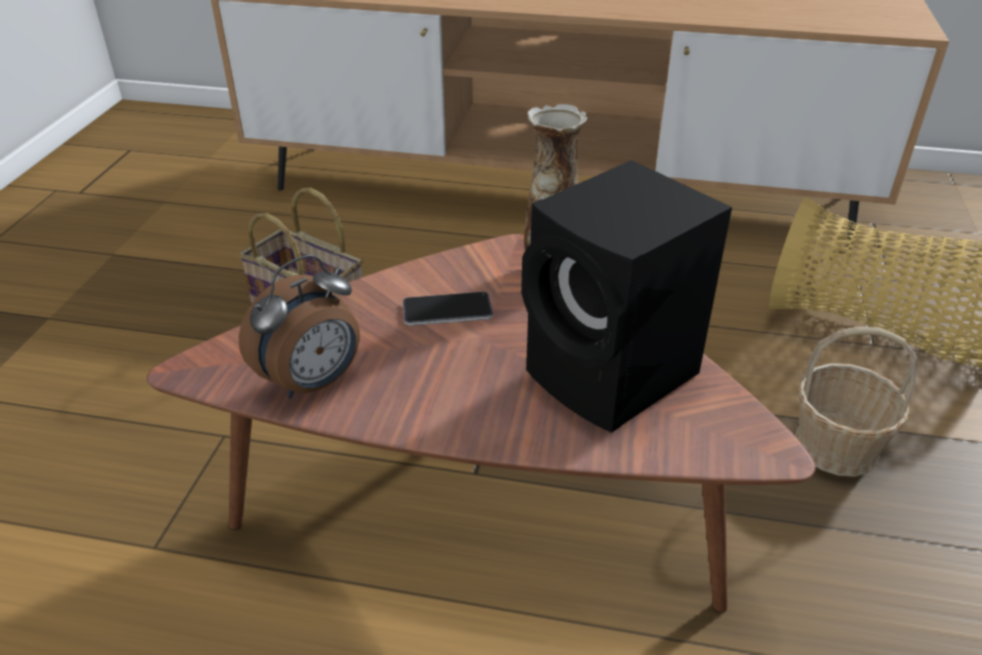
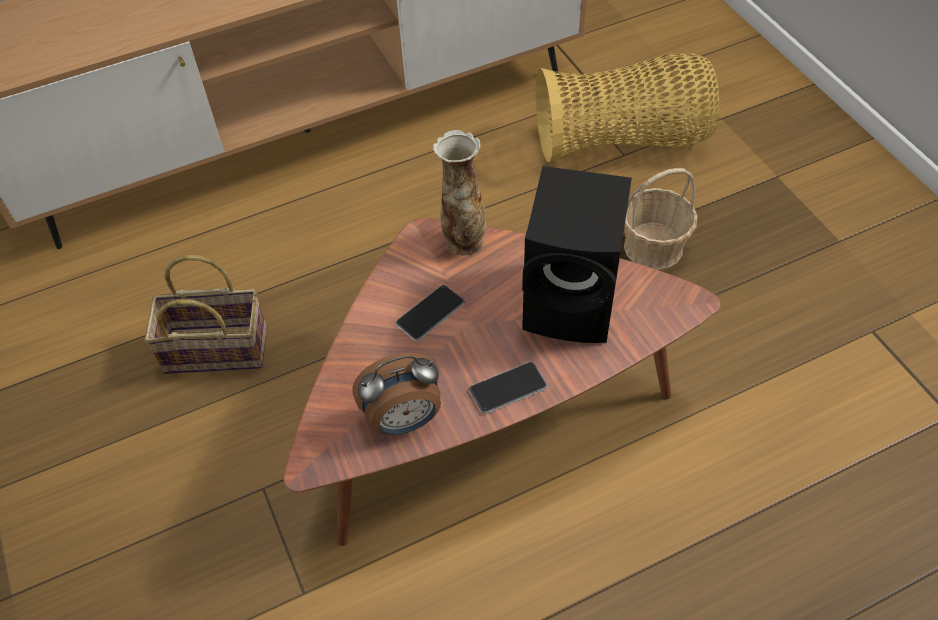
camera: 35 degrees left, 15 degrees up
(313, 383) = (404, 420): alarm clock -> alarm clock turned 60 degrees clockwise
(449, 414) = (508, 388): none -> phone

